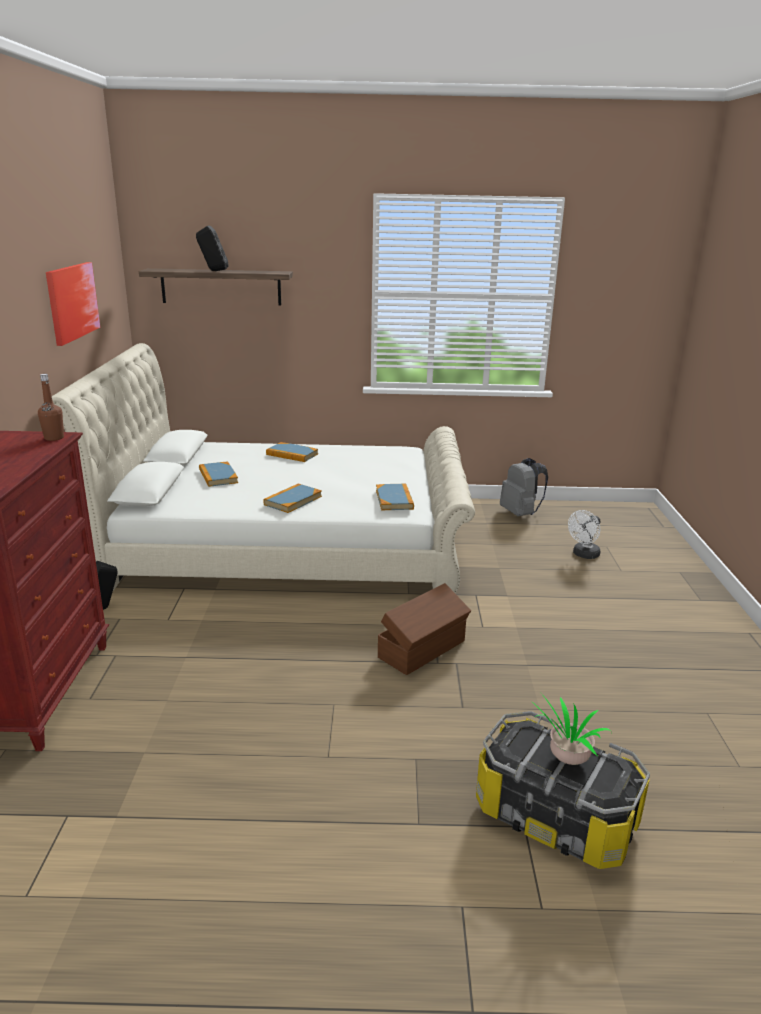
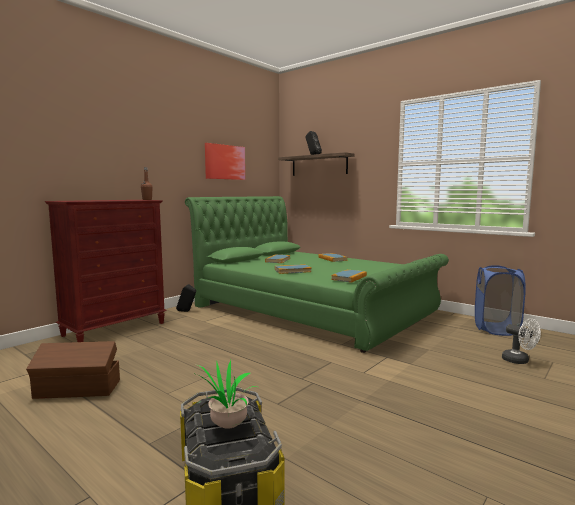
camera: 40 degrees right, 15 degrees down
(287, 541) = (311, 308): beige bed -> green bed
(423, 649) = (304, 370): brown storage box -> brown storage box (78, 389)
(520, 513) = (496, 329): grey backpack -> blue laundry basket
(584, 555) = (519, 361): white fan -> white fan turned 120 degrees counterclockwise

